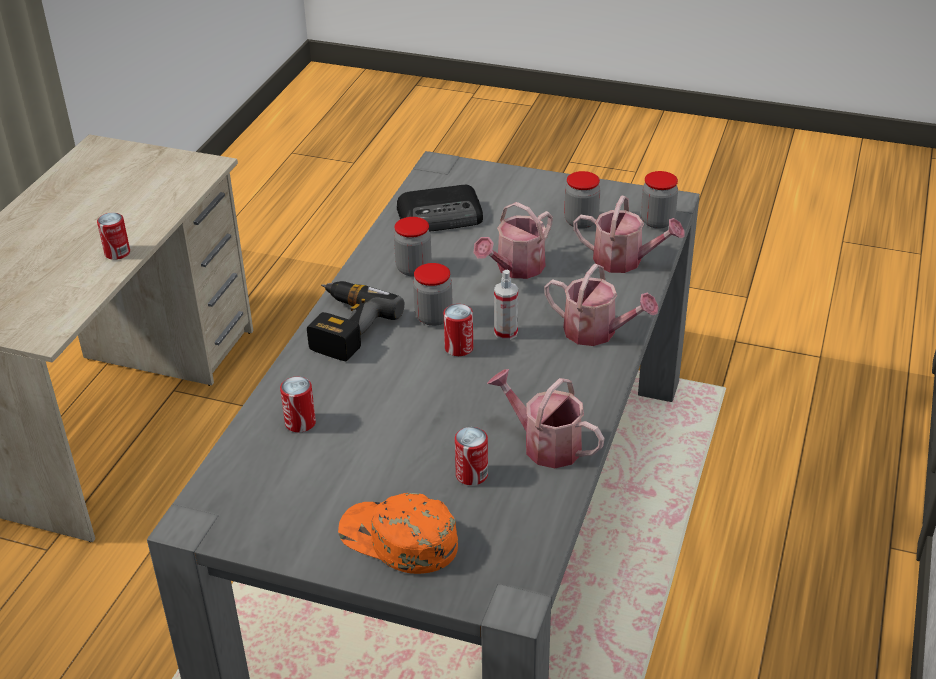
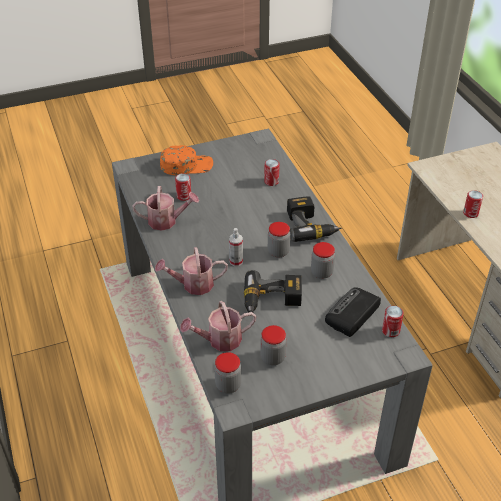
camera: 140 degrees right, 5 degrees up
(459, 348) = (248, 243): can -> can (390, 331)
(516, 268) = (272, 301): watering can -> power drill

